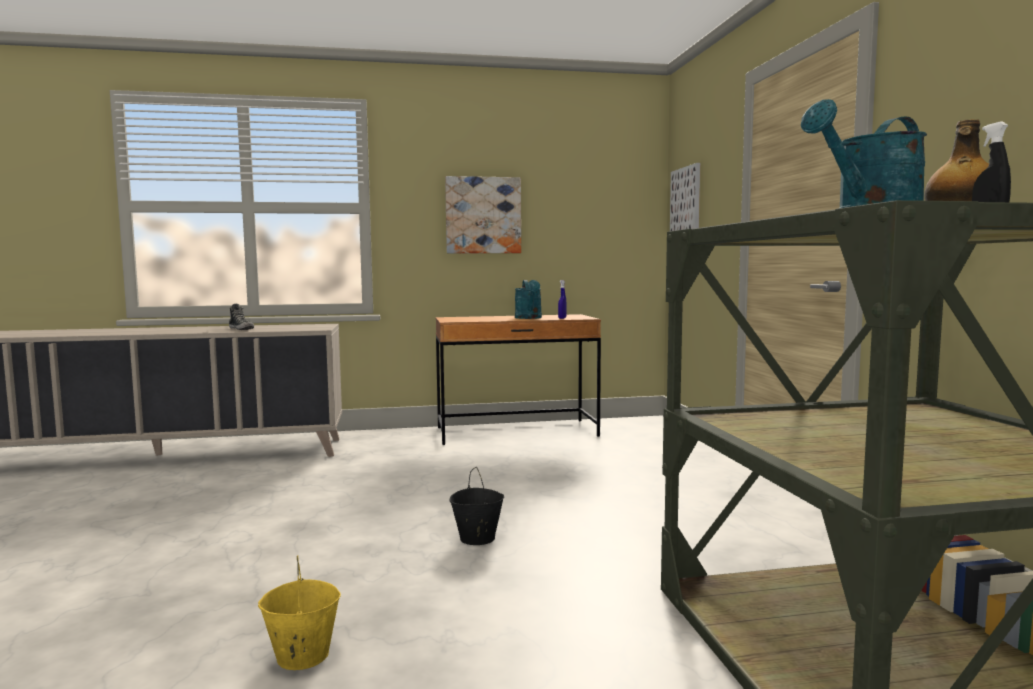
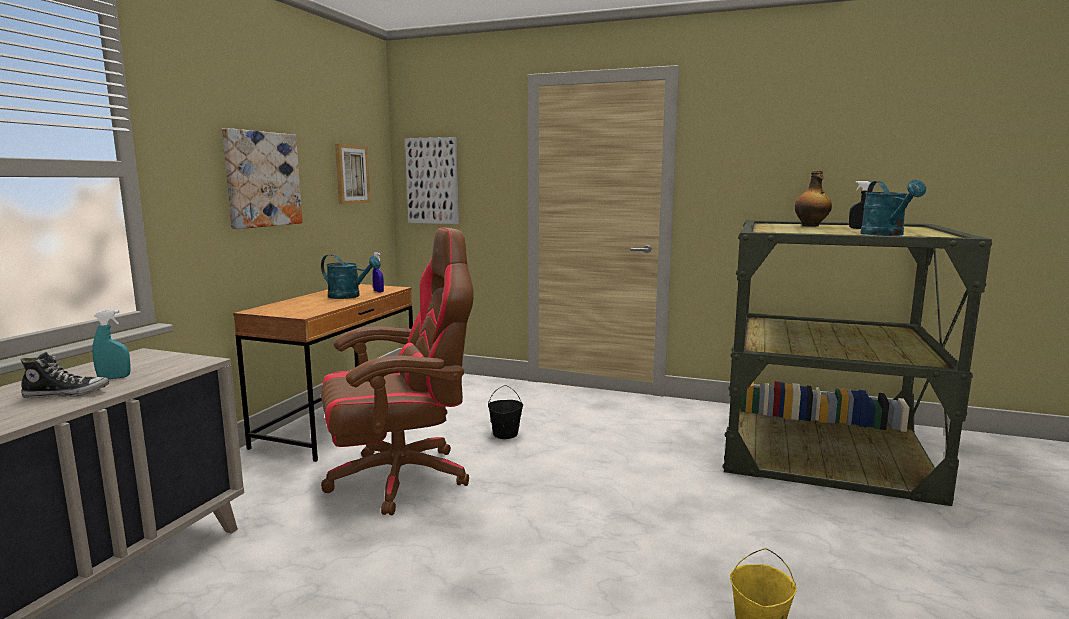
camera: 60 degrees left, 5 degrees up
(274, 328) = (114, 378): none -> turquoise spray bottle
(446, 469) = (399, 478): none -> brown office chair
(477, 538) = (590, 507): black bucket -> black bucket (505, 434)
(598, 211) = (351, 174): none -> picture

